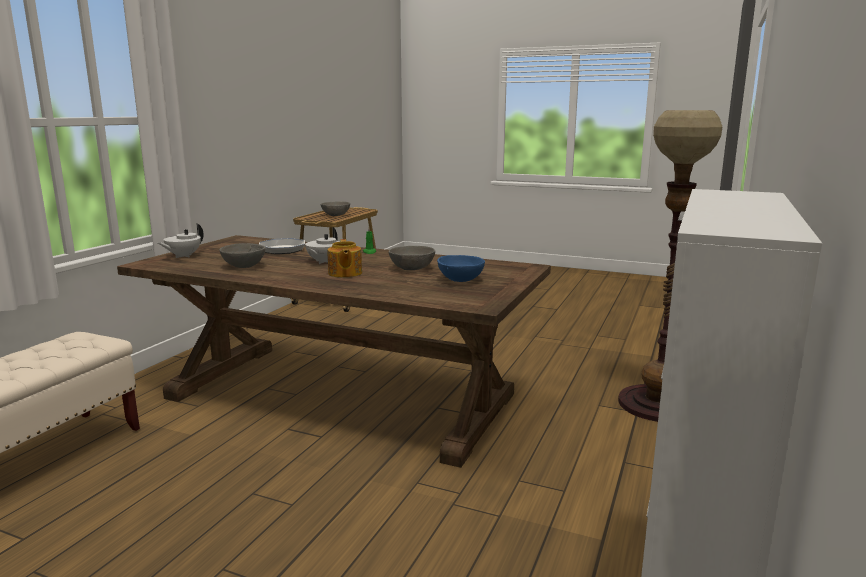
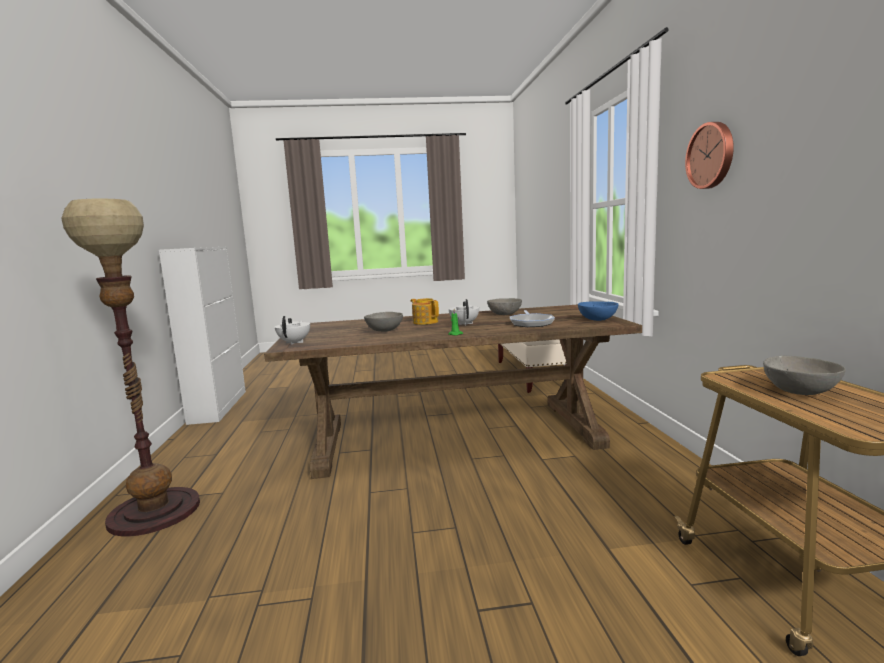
camera: 150 degrees right, 5 degrees down
(183, 256) = (574, 311): white teapot -> white teapot (295, 342)
(207, 94) = (711, 155): none -> wall clock
(460, 280) = (334, 331): blue bowl -> blue bowl (597, 320)

